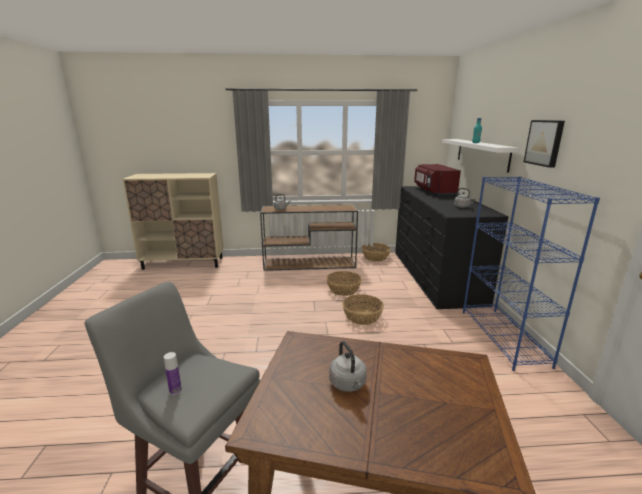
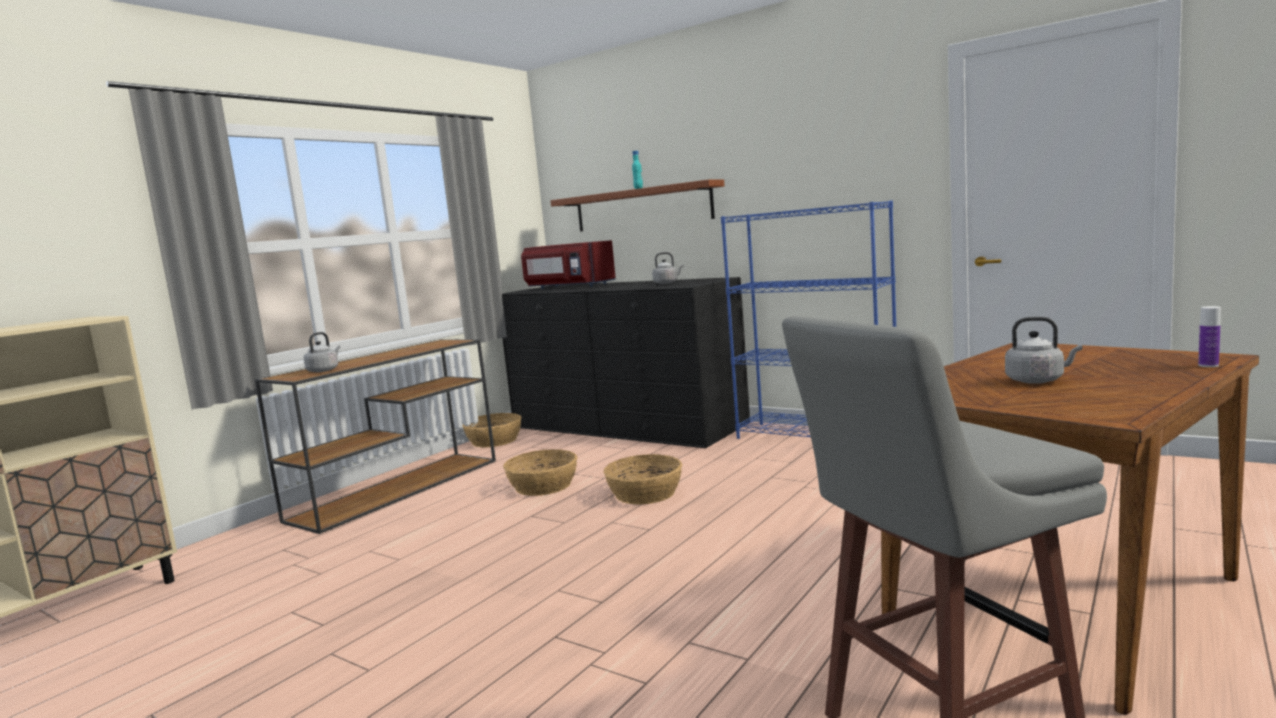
camera: 50 degrees left, 10 degrees down
(175, 390) = (981, 451): bottle -> bottle (1208, 365)
(482, 154) = (642, 208): white shelf -> brown shelf
(545, 143) = (774, 162): picture -> none

